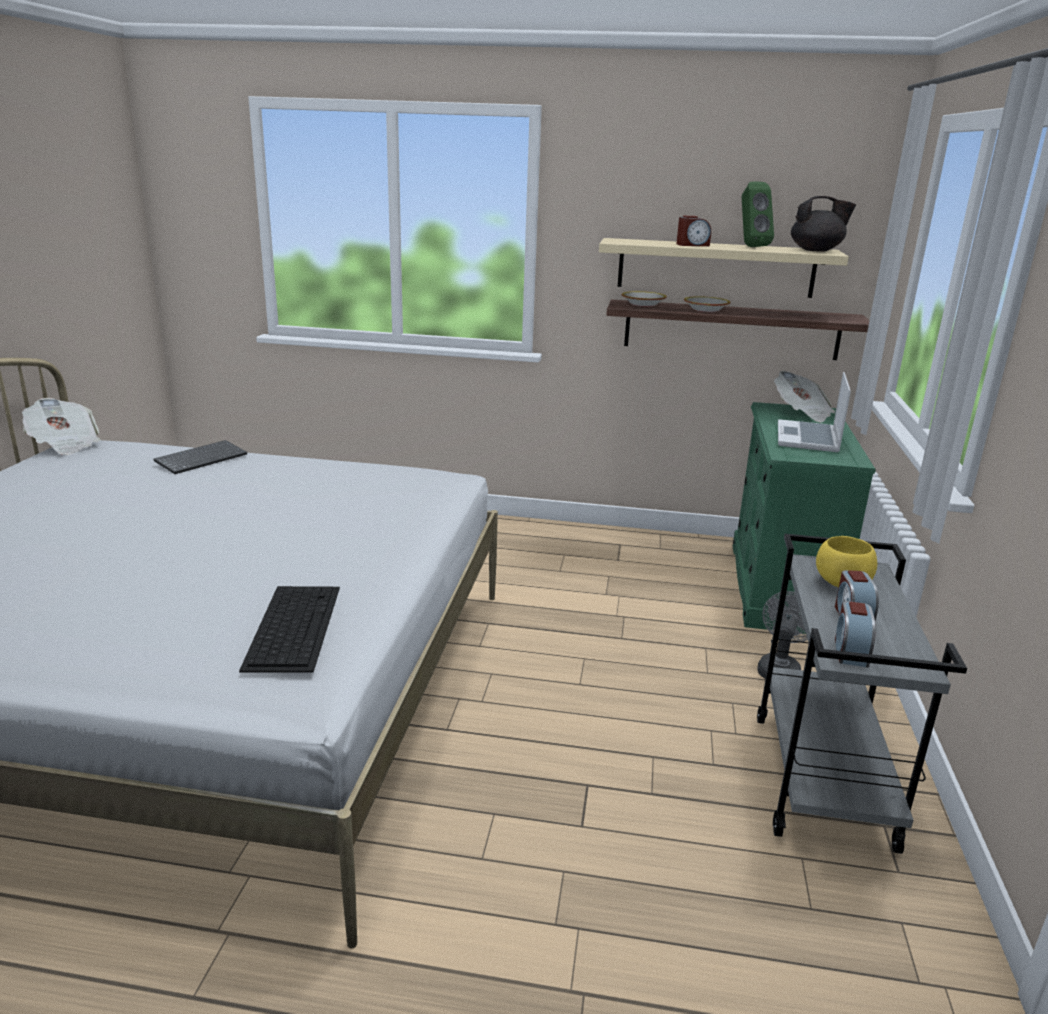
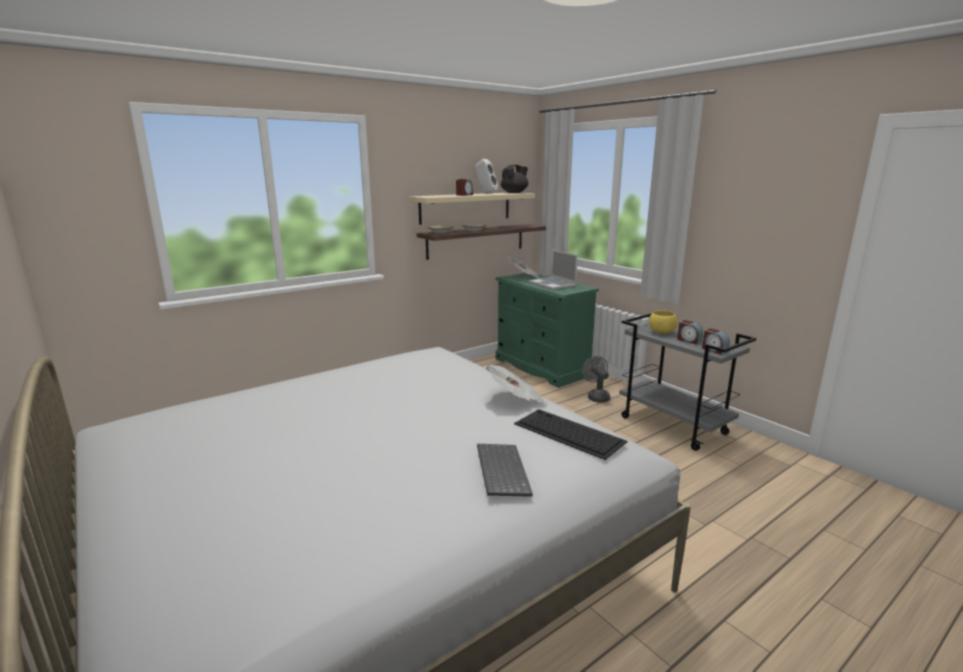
camera: 45 degrees left, 5 degrees down
(65, 444) = (112, 429): newspaper -> newspaper (515, 399)
(201, 458) = (270, 393): keyboard -> keyboard (500, 470)
(750, 246) = (486, 193): green speaker -> white speaker

